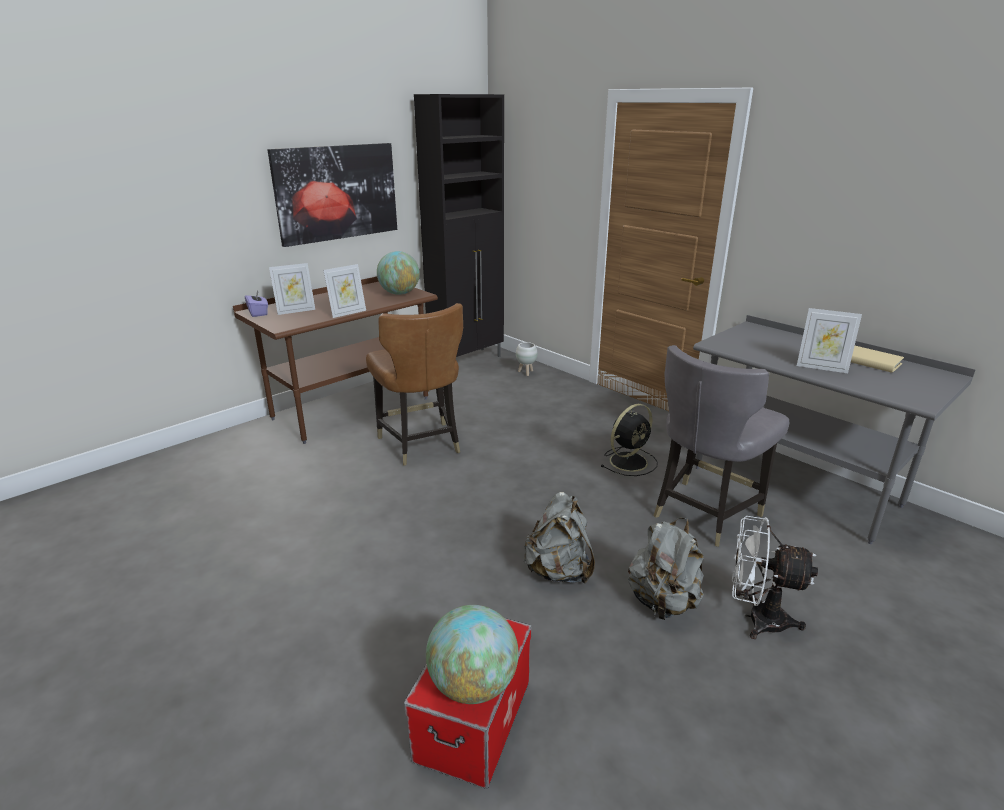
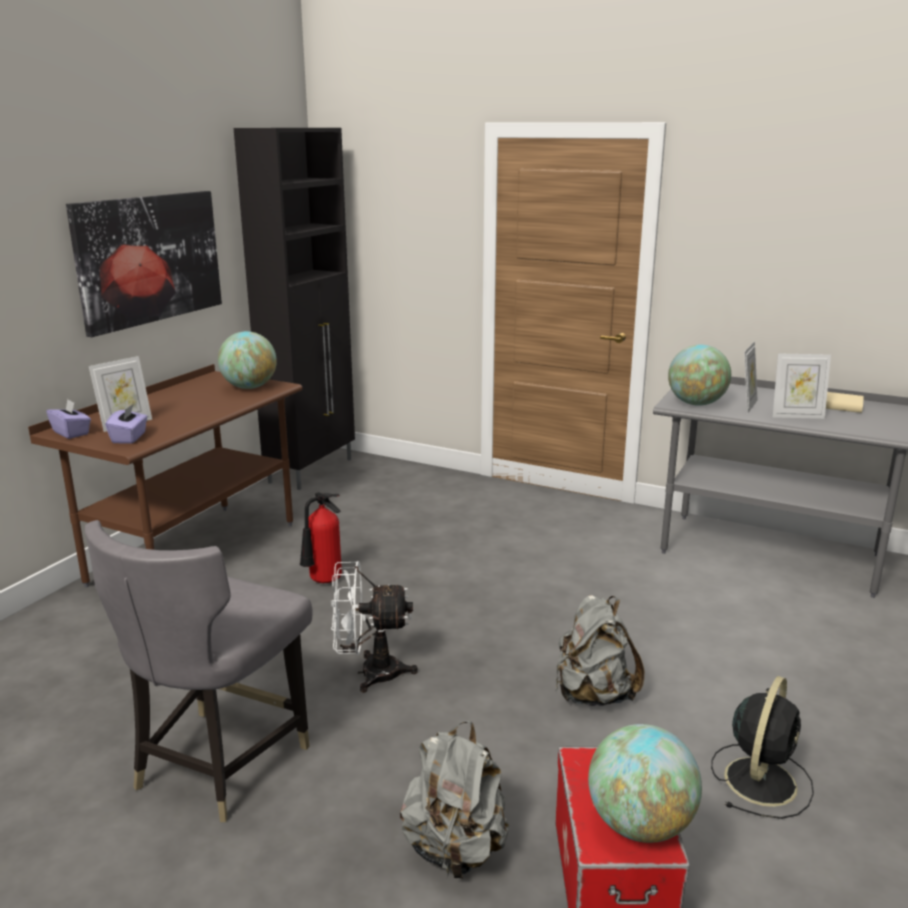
camera: 20 degrees left, 5 degrees down
(288, 321) = (129, 438): none -> purple tissue box
(347, 313) = (204, 419): picture frame -> picture frame (747, 406)
(420, 444) = (323, 582): brown chair -> fire extinguisher
(526, 373) = (398, 475): white planter -> none
(629, 461) = (588, 558): black fan -> black fan (761, 779)
(663, 602) = (723, 701): grey backpack -> grey backpack (456, 849)
(704, 513) = (701, 599): grey chair -> grey chair (219, 763)
(735, 345) = (696, 404): none -> globe
(756, 618) = (821, 695): white fan -> white fan (369, 673)

